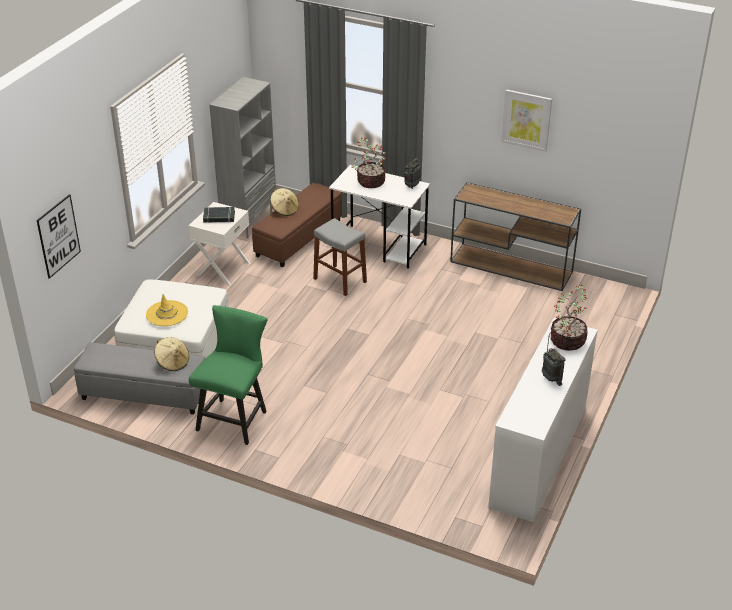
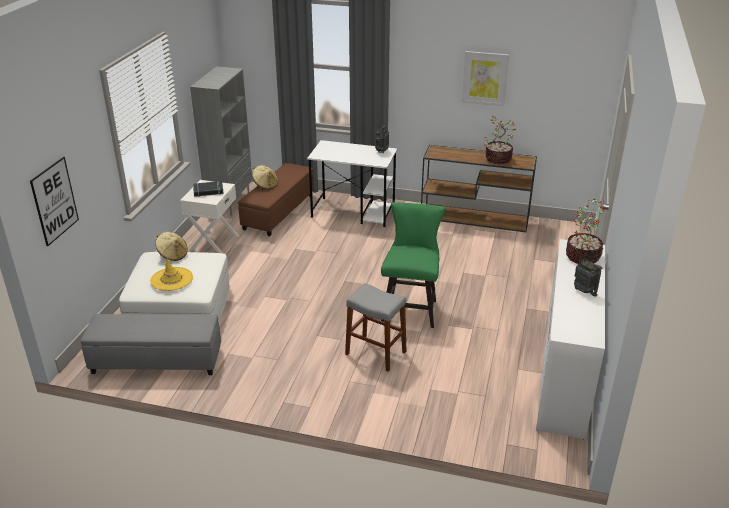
camera: 10 degrees left, 5 degrees down
(172, 362) = (185, 324): beige hat -> beige hat (172, 255)
(235, 418) = (255, 373): green chair -> green chair (411, 308)
(340, 280) = (326, 242): grey stool -> grey stool (375, 353)
(370, 182) = (343, 151): potted plant -> potted plant (497, 159)

